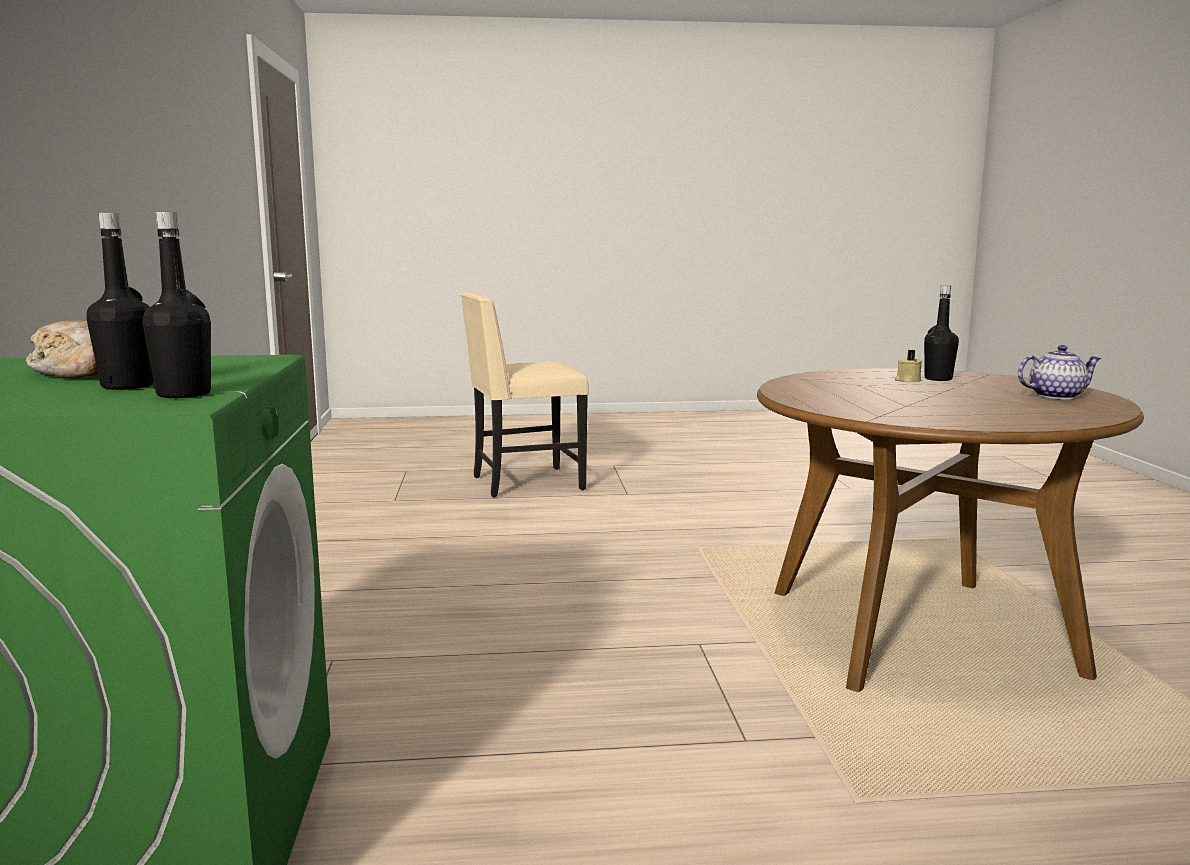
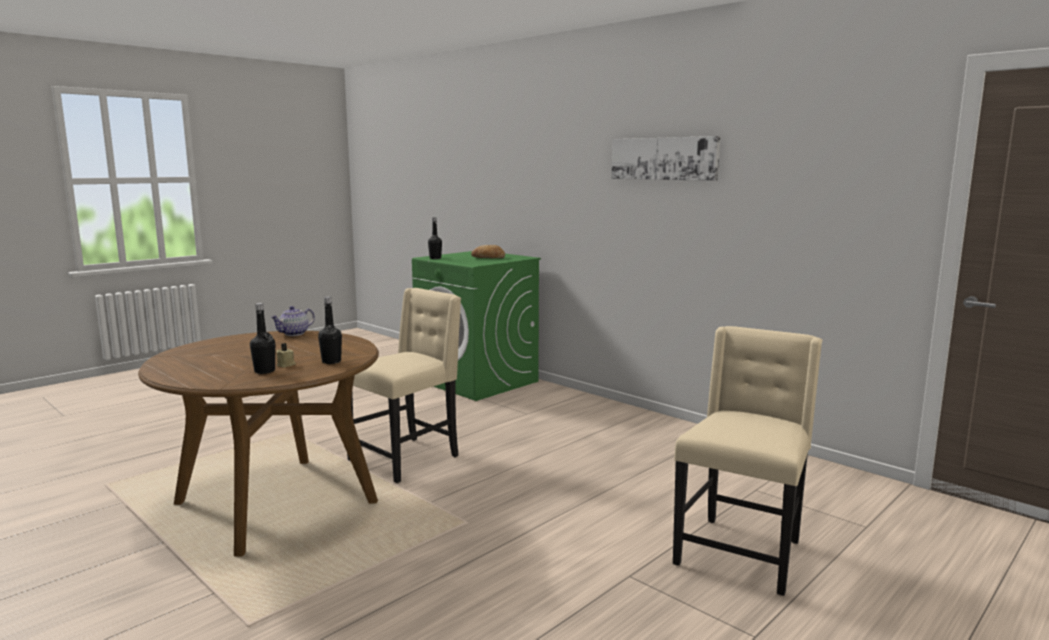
camera: 140 degrees right, 0 degrees up
(124, 84) = (664, 158): none -> picture
(127, 386) = (457, 258): black bottle -> black bottle (331, 361)
(672, 641) = (406, 458): none -> beige chair
(1056, 396) = (188, 365): teapot -> teapot (294, 334)

